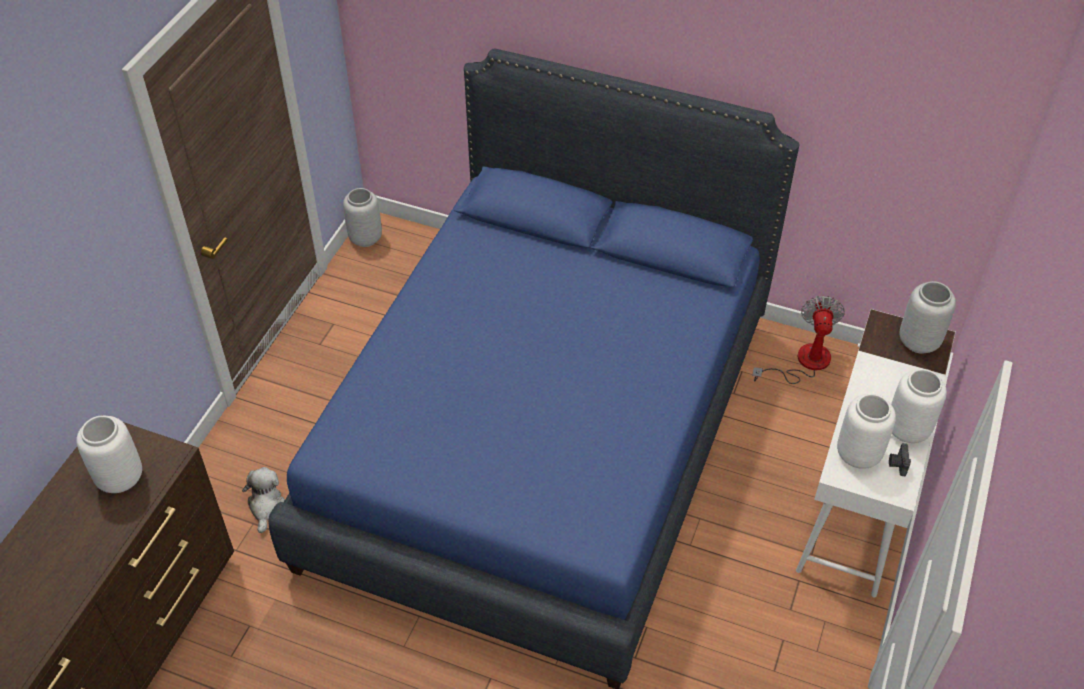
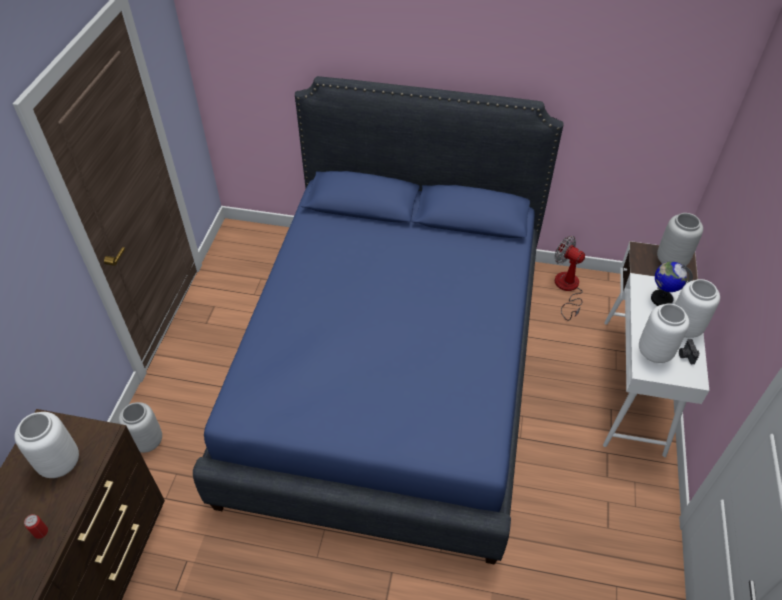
camera: 10 degrees left, 0 degrees up
(90, 548) = (41, 532): none -> can
(265, 505) = (184, 457): plush toy -> none
(365, 238) = (227, 239): grey vase -> grey vase (147, 441)
(803, 362) = (567, 289): fan -> fan turned 45 degrees counterclockwise
(889, 389) = (661, 299): none -> globe

